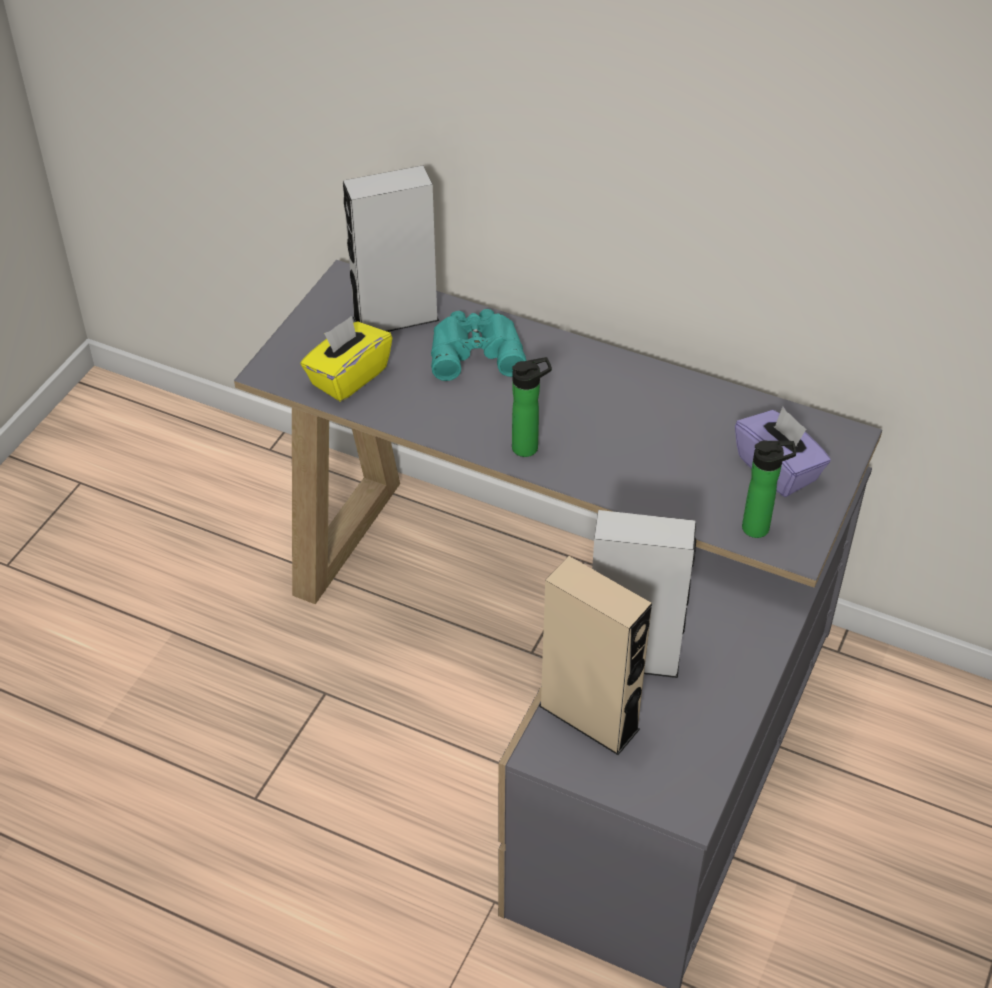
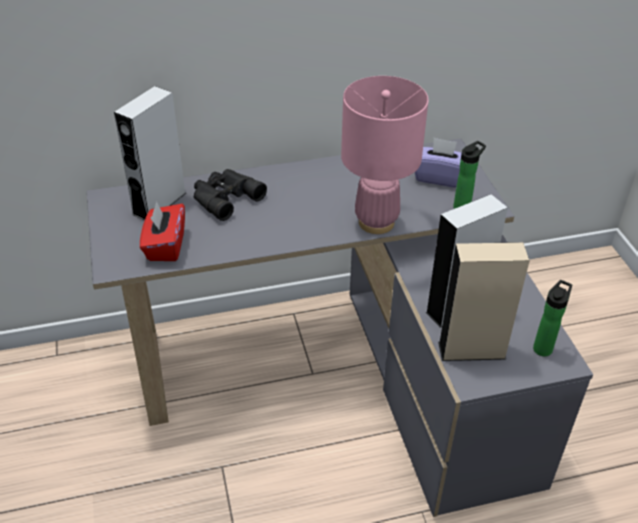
camera: 40 degrees left, 5 degrees down
(348, 377) = (165, 246): yellow tissue box -> red tissue box
(475, 350) = (224, 197): turquoise binoculars -> black binoculars
(529, 447) = (309, 229): bottle -> bottle (544, 347)
(620, 484) = (376, 222): none -> pink table lamp

